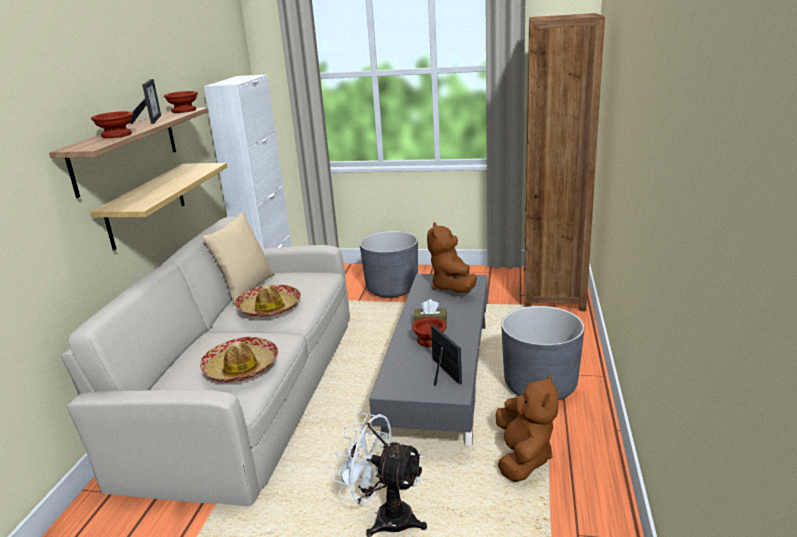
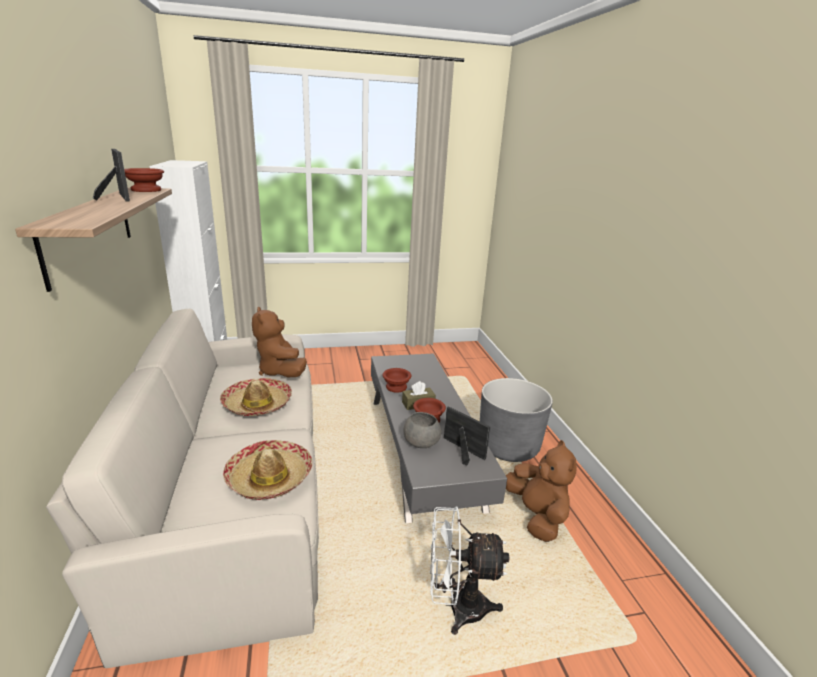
camera: 25 degrees left, 0 degrees up
(115, 135) = (95, 212): brown bowl -> brown bowl (395, 387)
(146, 205) = (110, 299): shelf -> none
(246, 289) = (215, 385): beige pillow -> none
(392, 288) = (330, 370): grey planter -> none
(406, 359) = (420, 442): none -> grey bowl
(452, 287) = (413, 367): brown plush toy -> brown plush toy (280, 371)
(553, 294) = (469, 365): brown bookcase -> none

